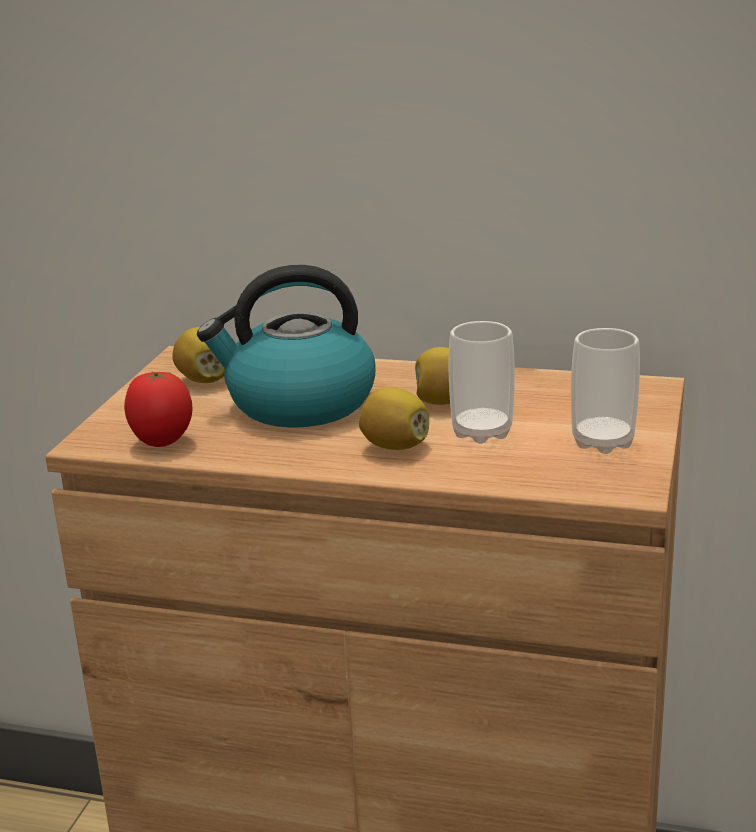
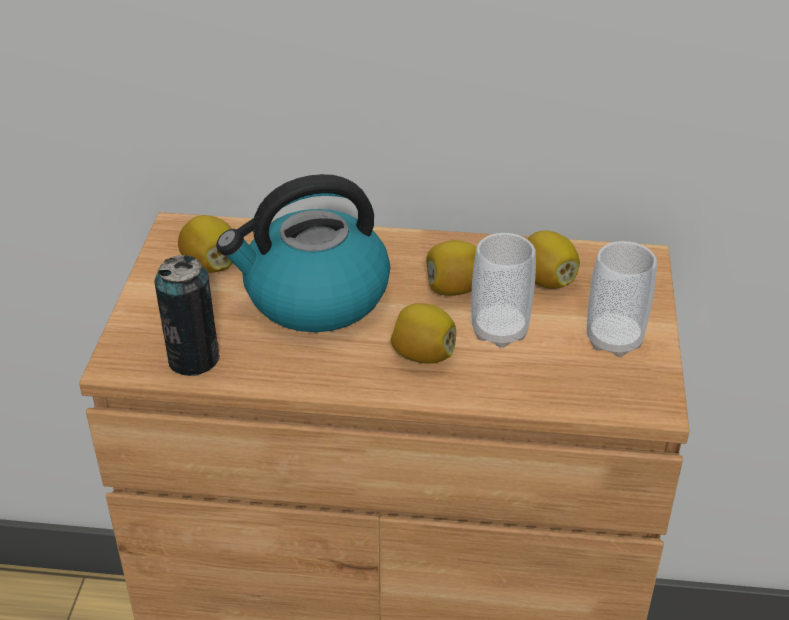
camera: 10 degrees left, 15 degrees up
(162, 442) = (193, 359): tomato -> can
(543, 398) = (546, 280): none -> lemon

